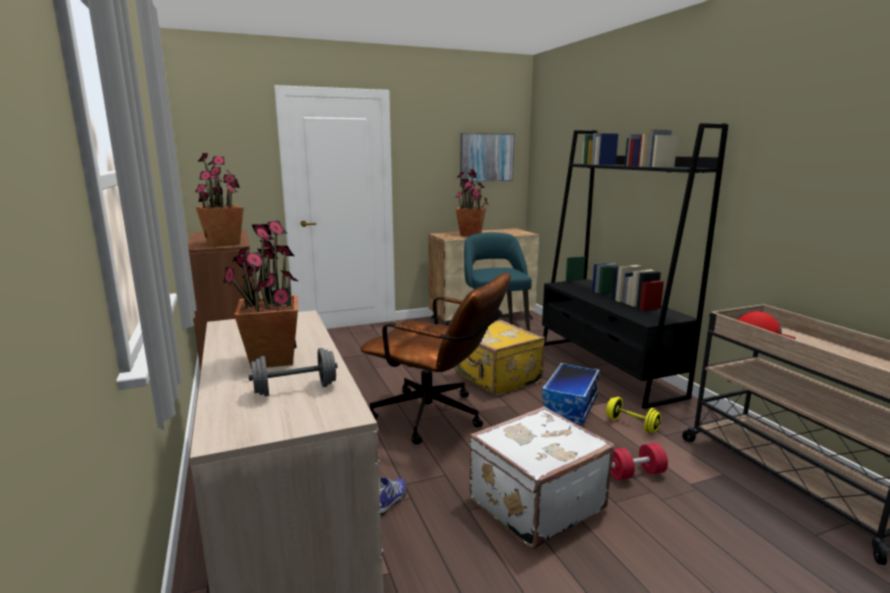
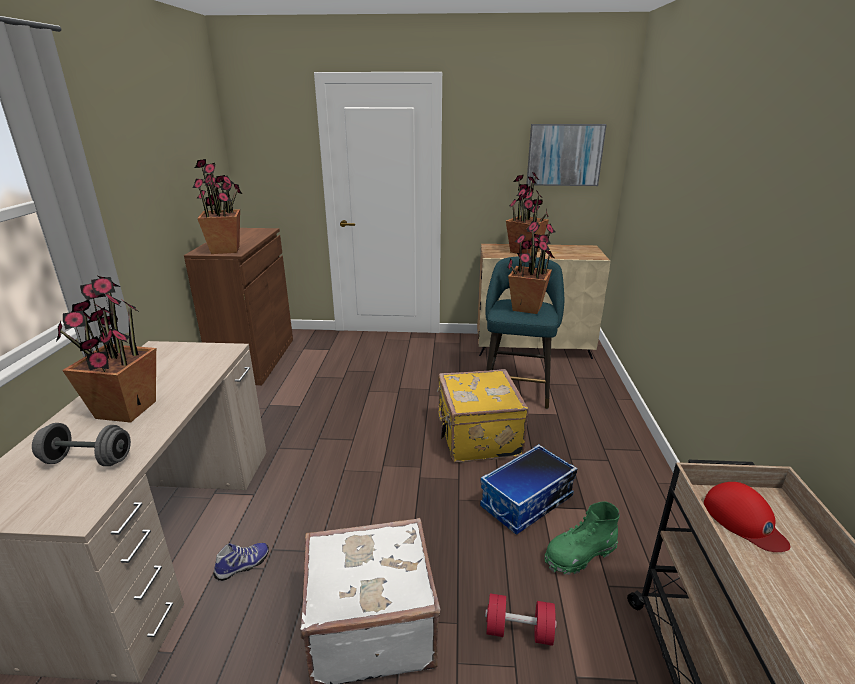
camera: 25 degrees right, 10 degrees up
(437, 418) = (372, 473): brown office chair -> none
(501, 270) = (527, 307): none -> potted plant
(607, 368) = (623, 457): black bookcase -> none
(631, 425) = (579, 555): yellow dumbbell -> green boot

